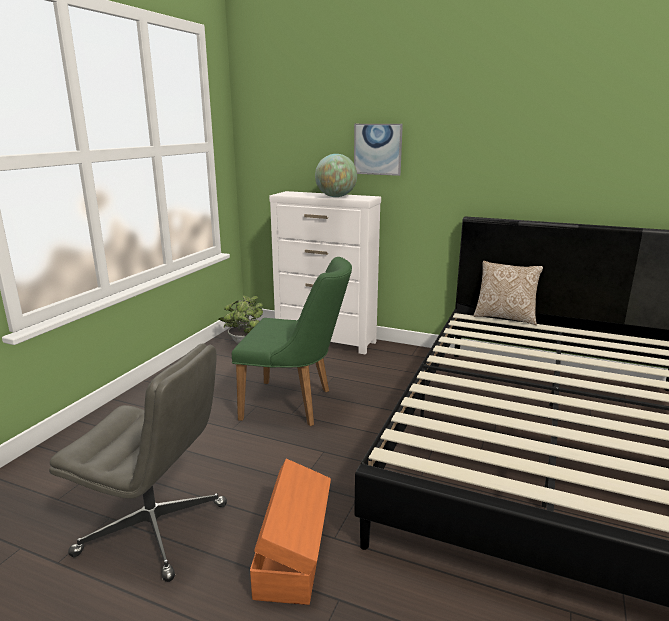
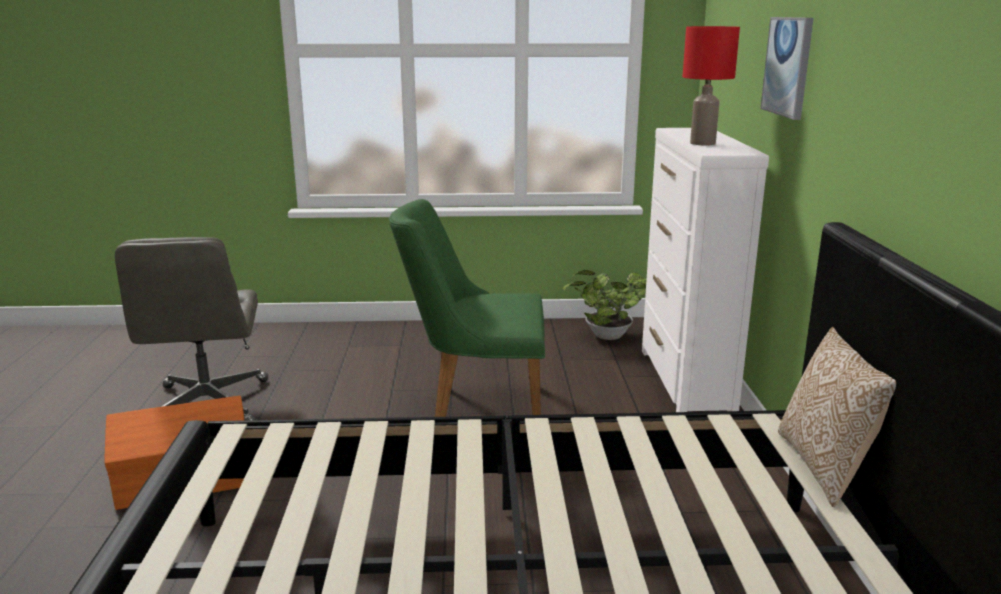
camera: 65 degrees right, 0 degrees up
(295, 404) = (475, 410): green chair -> green chair turned 105 degrees clockwise
(336, 197) = (703, 143): globe -> red table lamp

